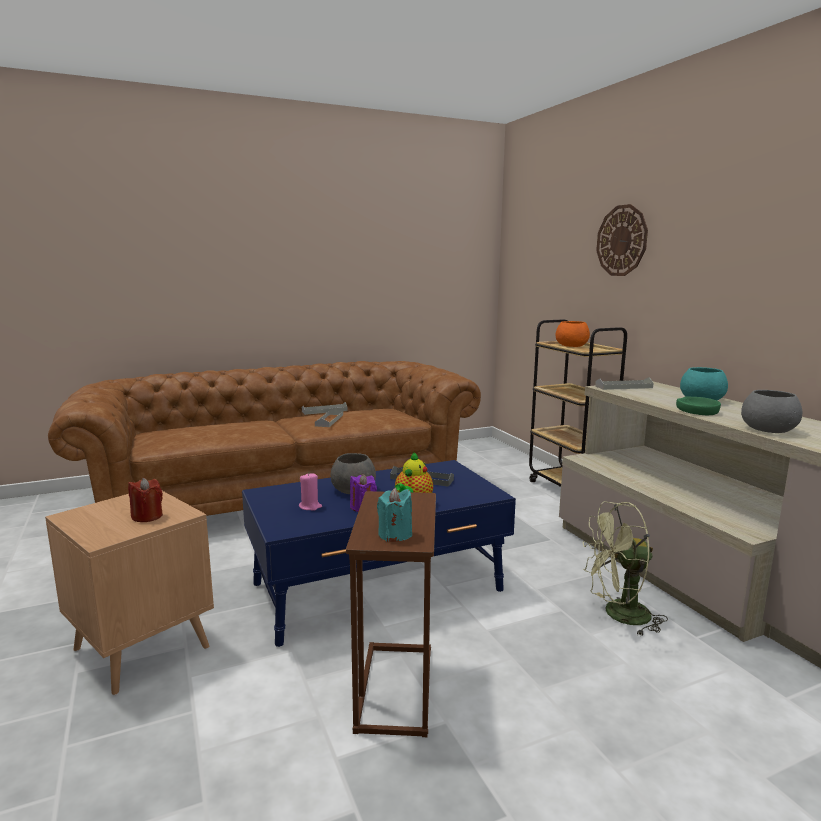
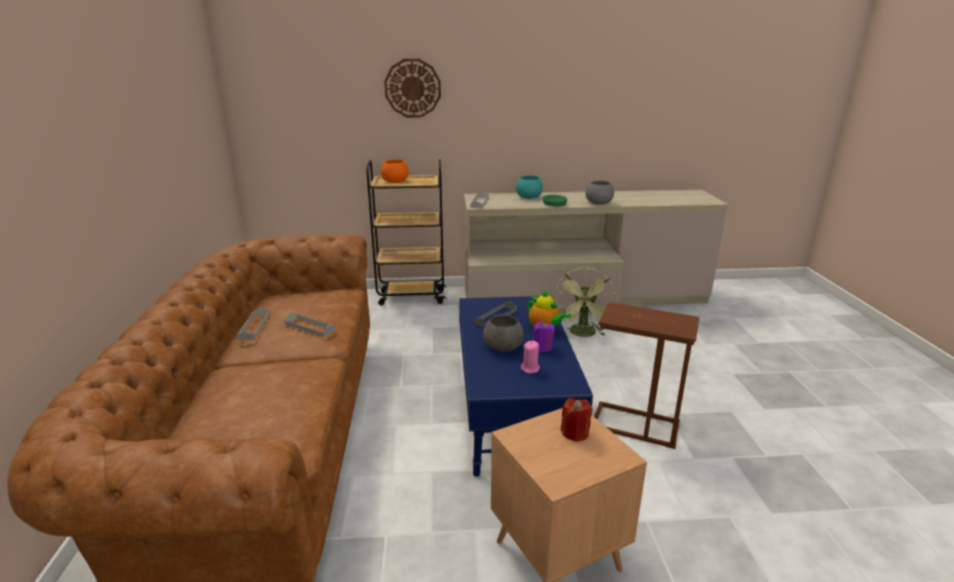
camera: 70 degrees left, 10 degrees up
(395, 534) = (676, 322): turquoise candle -> none

